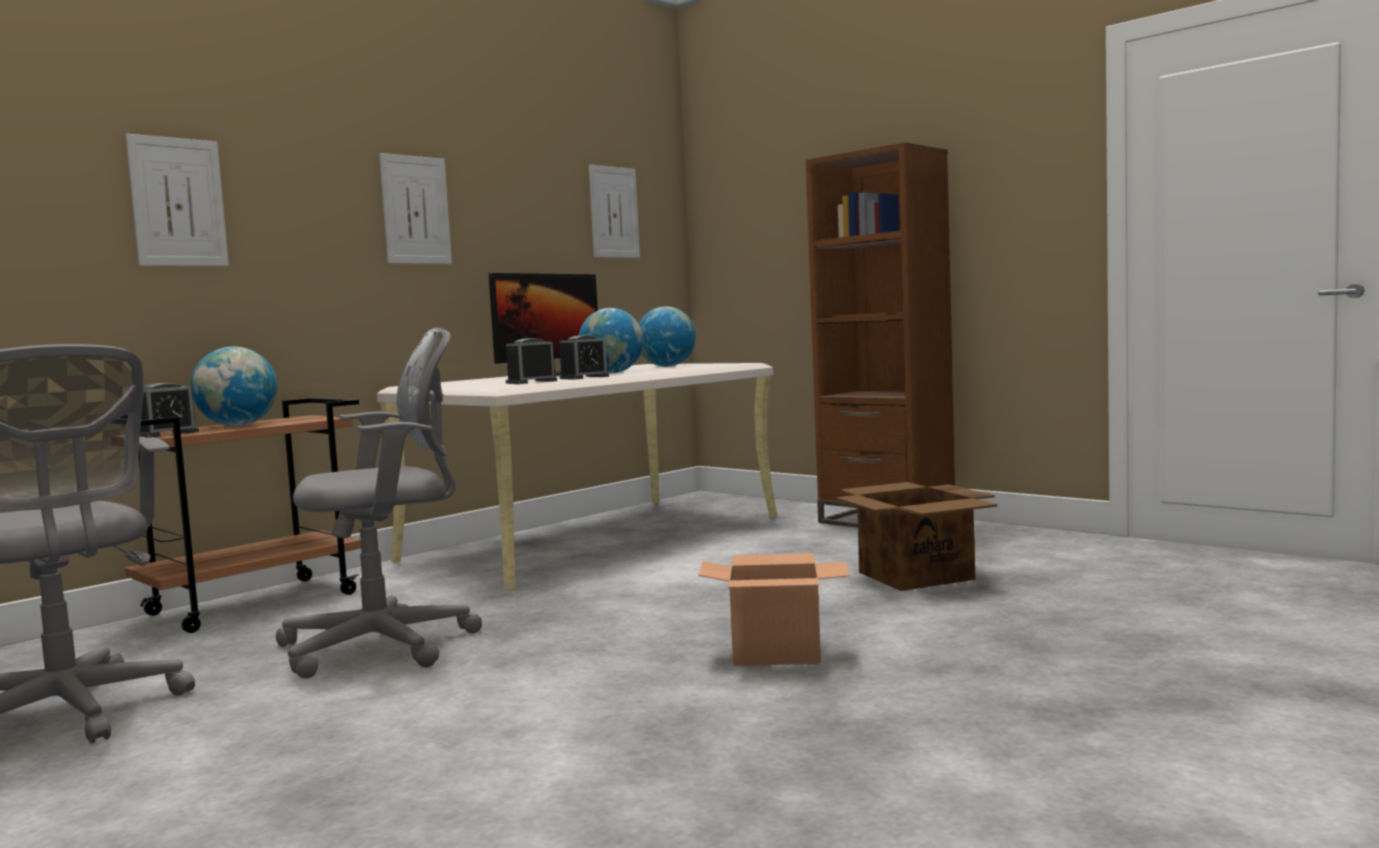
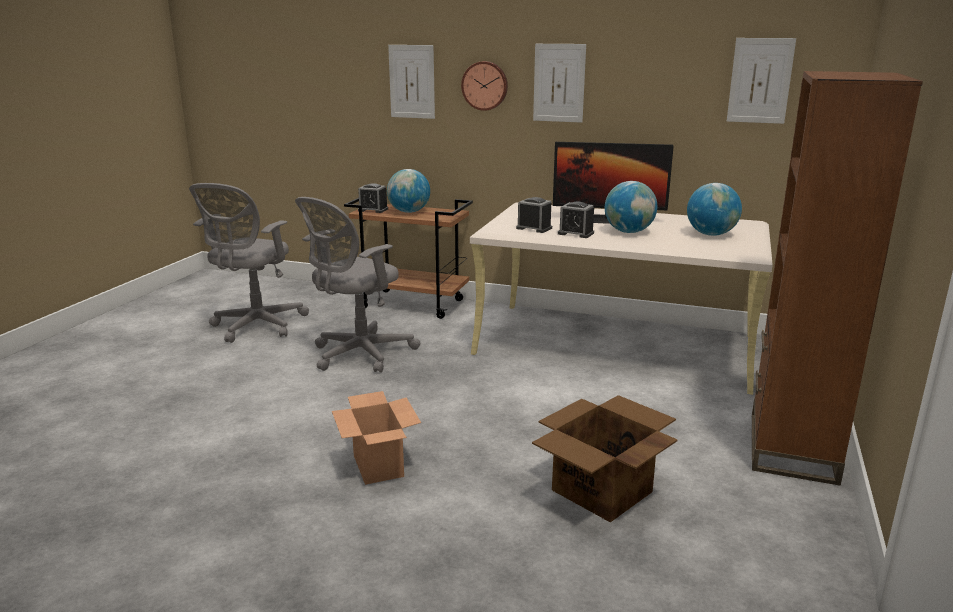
camera: 65 degrees right, 15 degrees up
(311, 211) = (485, 85): none -> wall clock
(388, 645) = (358, 355): grey office chair -> grey office chair turned 90 degrees clockwise

